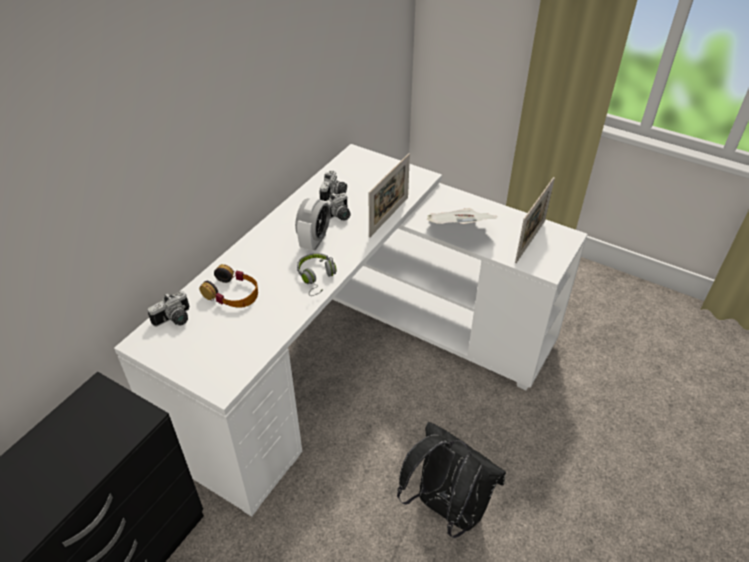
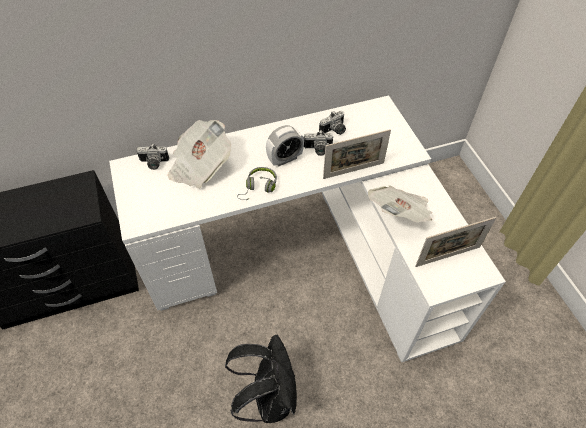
camera: 40 degrees right, 10 degrees up
(232, 293) = (200, 166): headphones -> newspaper

